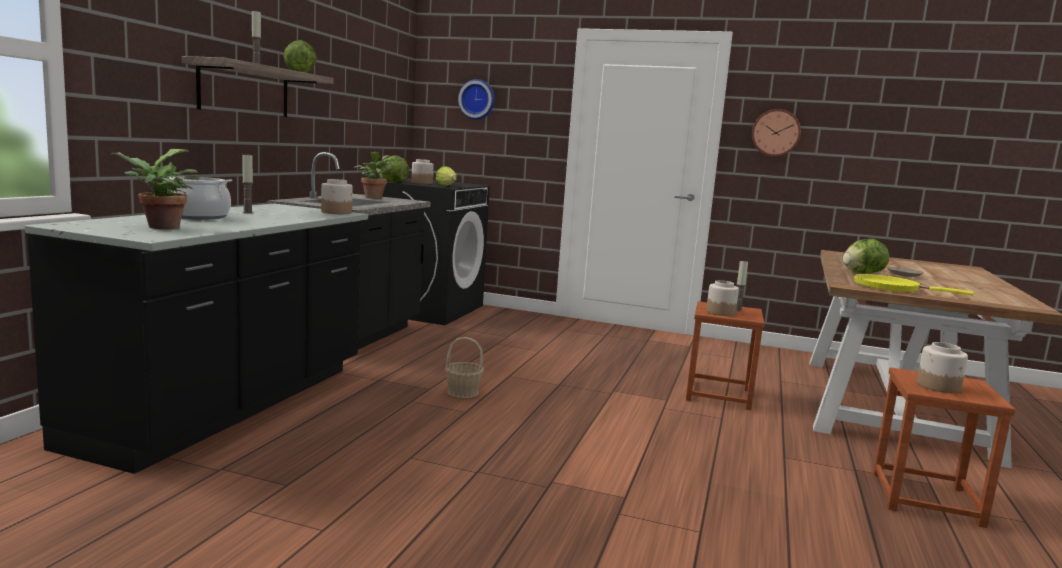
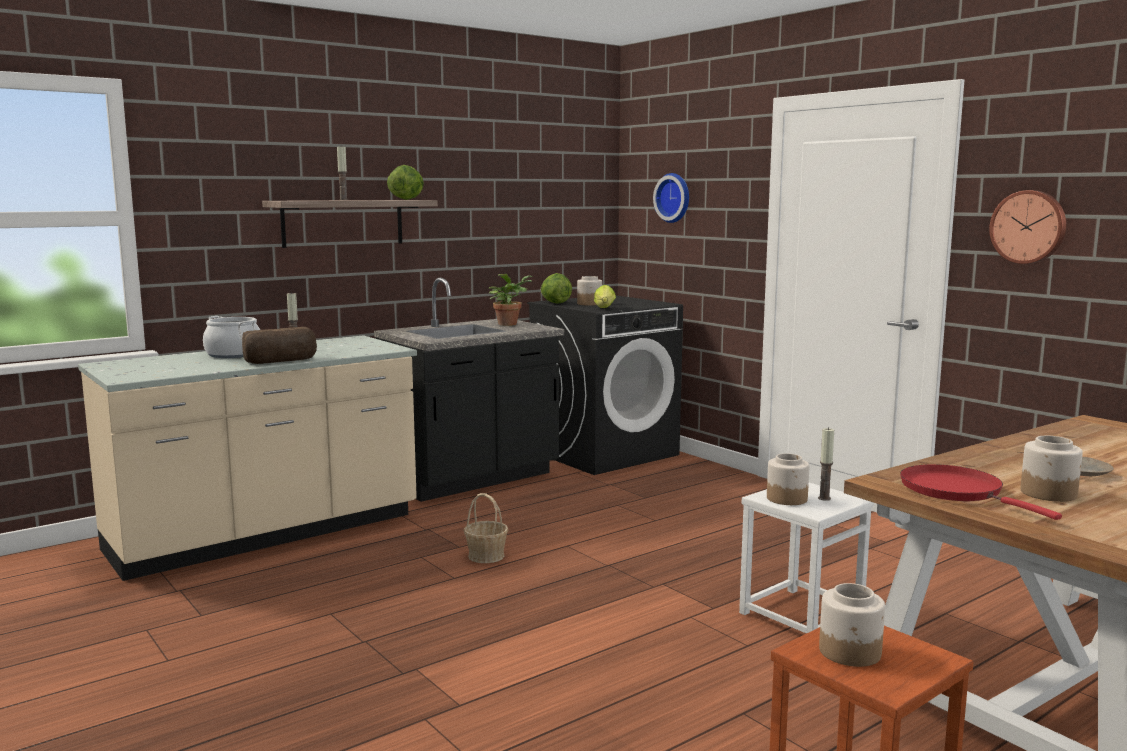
camera: 35 degrees right, 0 degrees up
(159, 227) = (163, 367): potted plant -> none
(229, 406) = (266, 534): black counter -> beige counter
(274, 222) = (281, 361): none -> bread
(337, 212) = (386, 348): jar -> jar (1049, 493)
(717, 394) = (800, 614): brown stool -> white stool
(862, 273) = (999, 462): lettuce -> none
(891, 287) = (956, 491): yellow frying pan -> red frying pan

